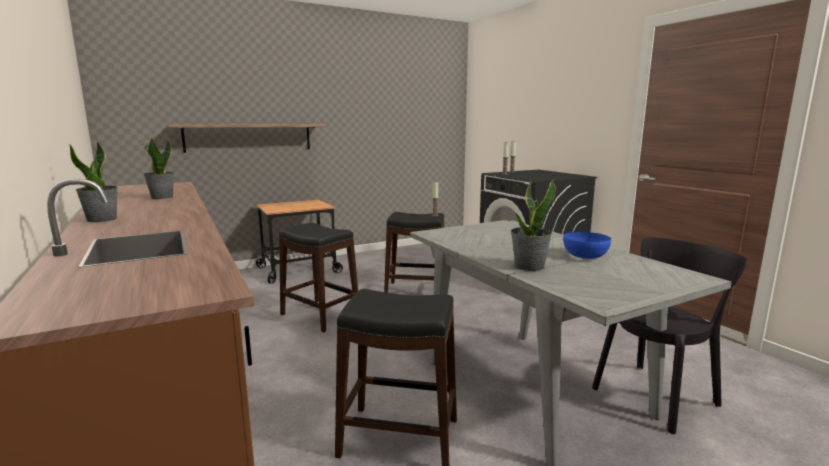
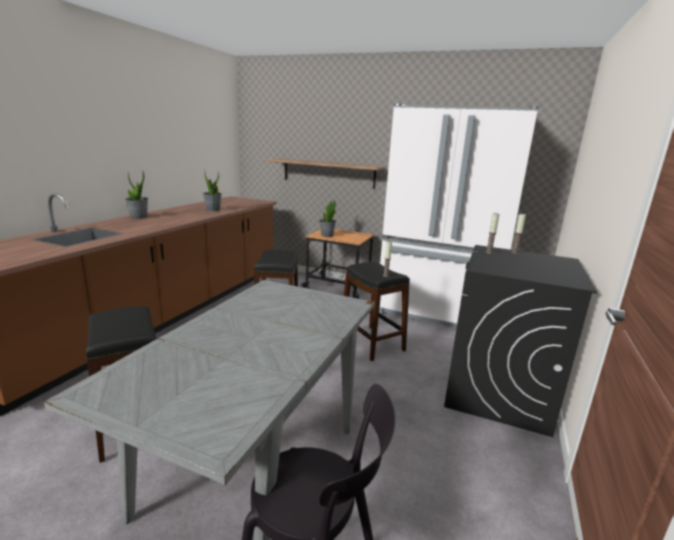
camera: 50 degrees right, 5 degrees up
(408, 256) = (437, 312): none -> white fridge
(529, 266) = (190, 342): potted plant -> potted plant (327, 235)
(585, 256) = (255, 361): blue bowl -> none

